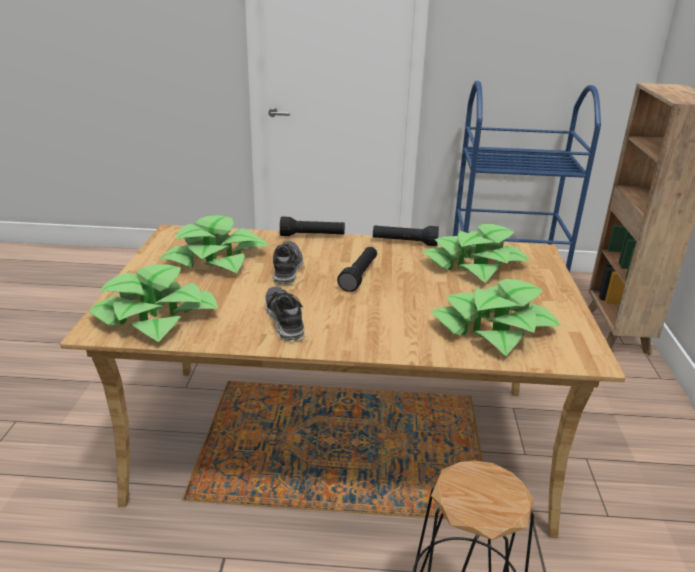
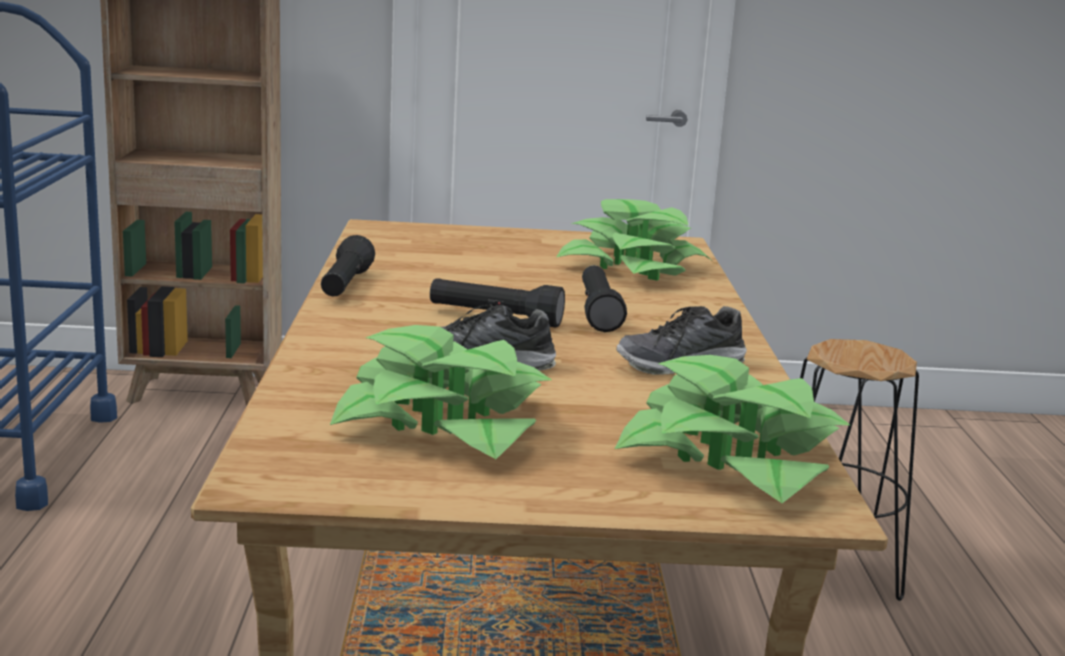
camera: 95 degrees left, 10 degrees down
(312, 236) = (307, 344): black flashlight -> black flashlight (598, 312)
(474, 265) = (436, 258): potted plant -> none

